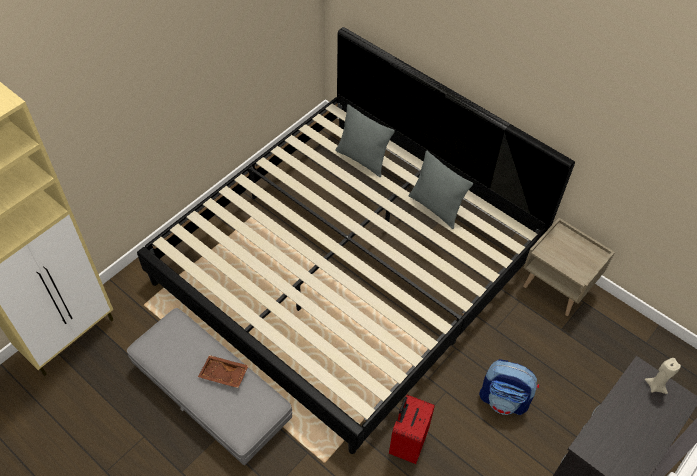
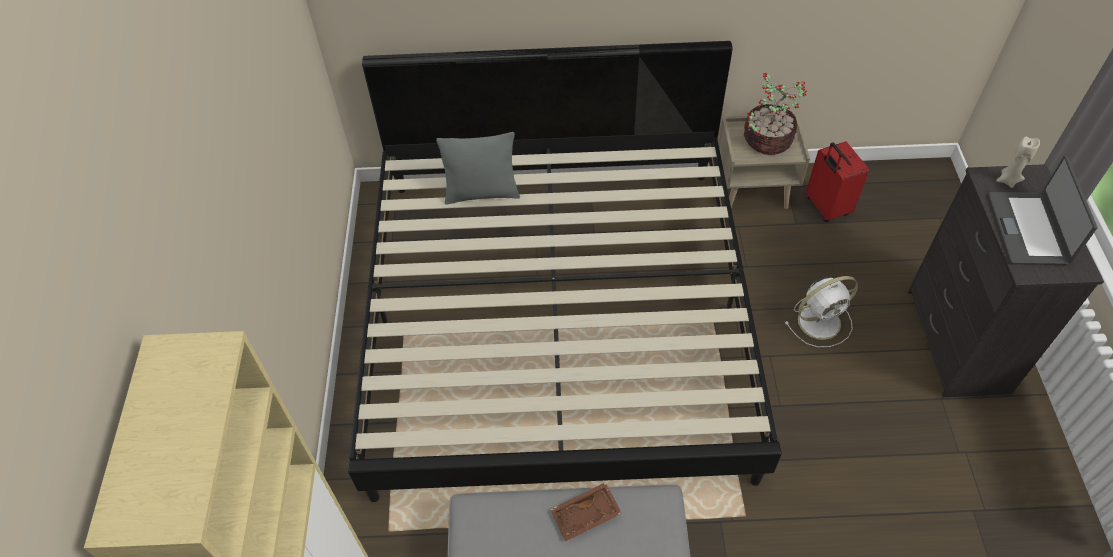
camera: 40 degrees left, 0 degrees up
(407, 443) = (791, 430): red suitcase -> red suitcase (826, 207)
(435, 208) = (603, 188): grey pillow -> none
(504, 399) = (821, 321): backpack -> white fan
(572, 253) = (766, 140): none -> potted plant
(627, 425) = (1029, 229): none -> laptop

